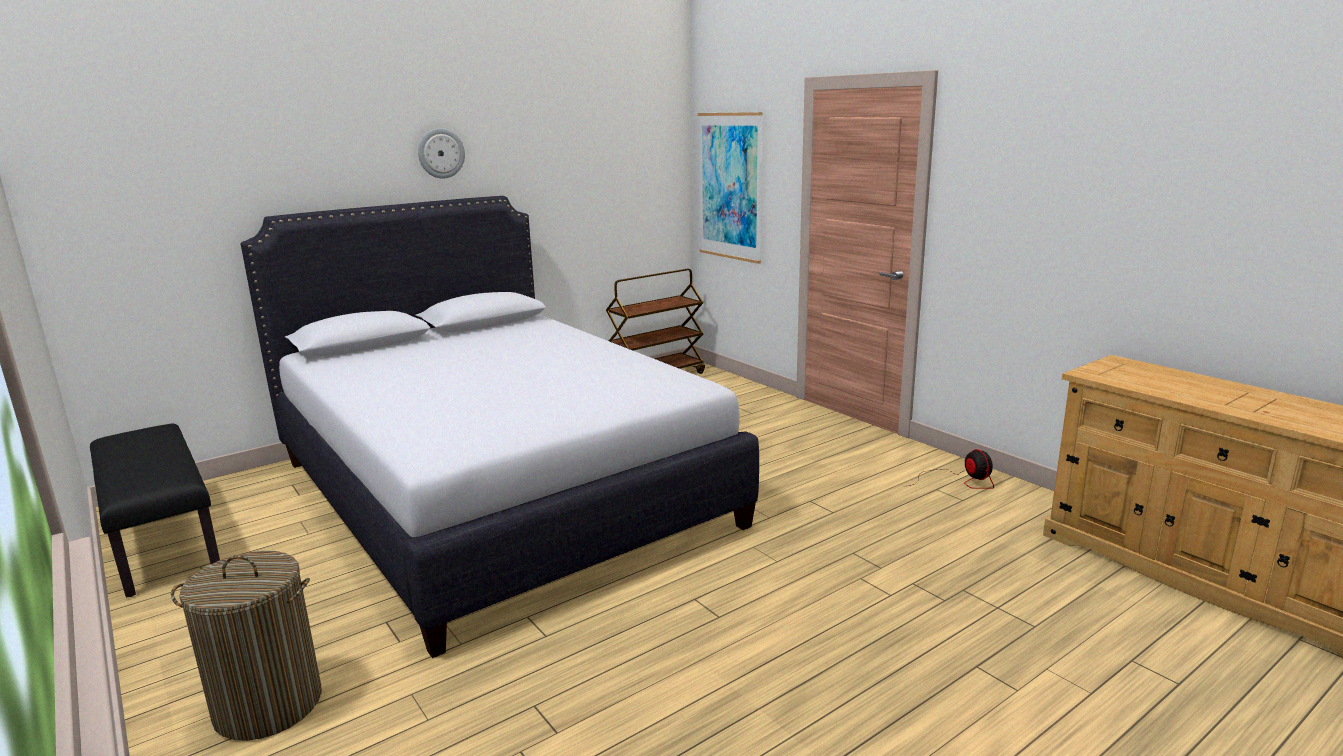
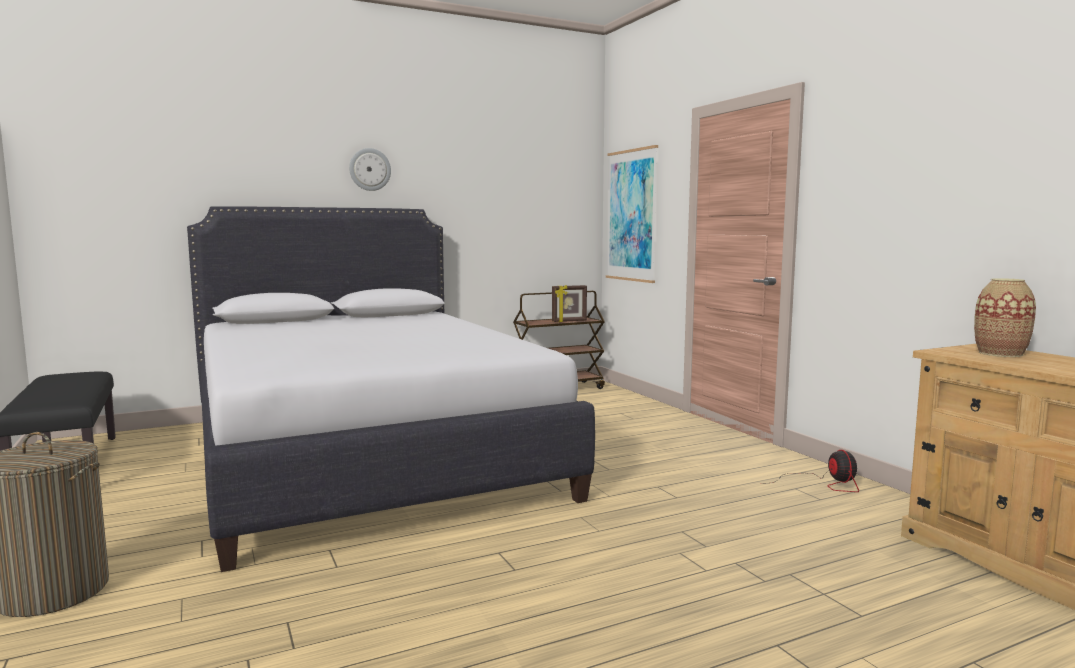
camera: 10 degrees right, 10 degrees down
(667, 306) = (569, 321): none -> picture frame
(1137, 373) = (1000, 353): none -> vase

